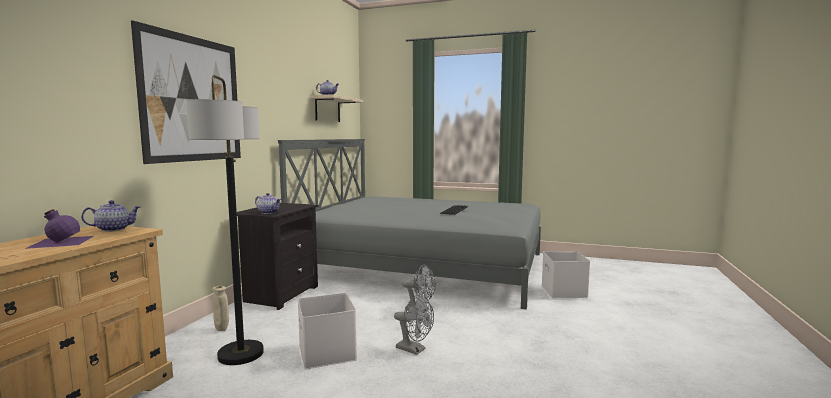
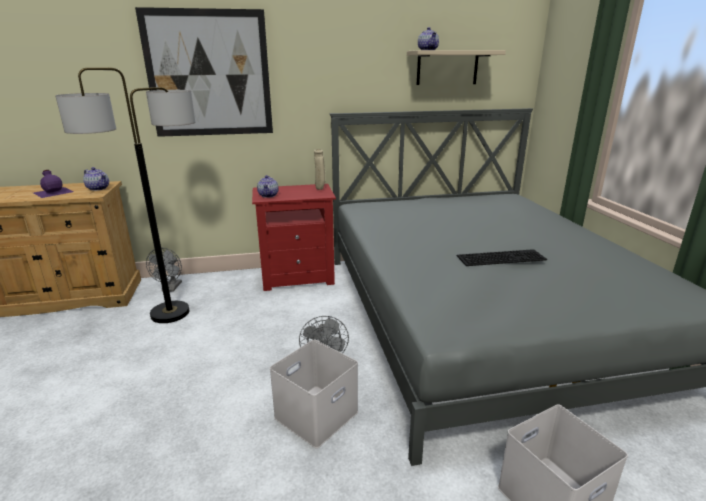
camera: 60 degrees right, 15 degrees up
(222, 329) = (209, 287): beige vase -> beige vase (320, 189)
(280, 294) = (298, 277): black nightstand -> red nightstand
(328, 353) = (188, 351): white storage box -> white storage box (316, 416)
(414, 349) = (216, 400): grey fan -> grey fan (170, 288)

